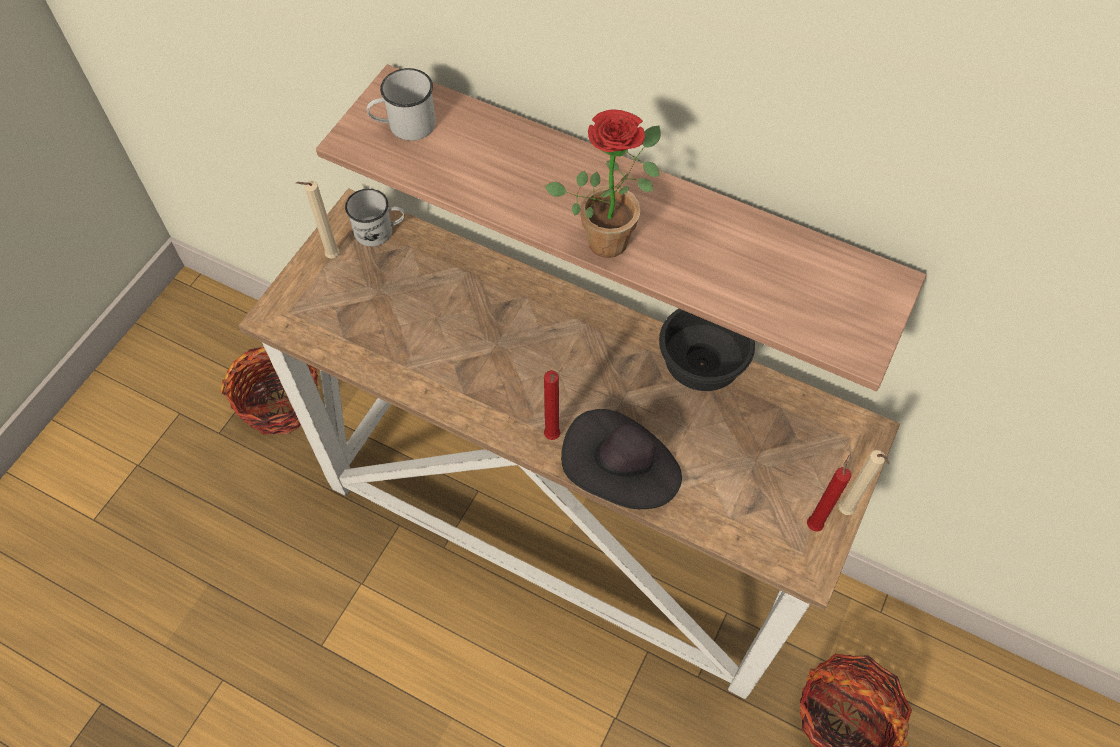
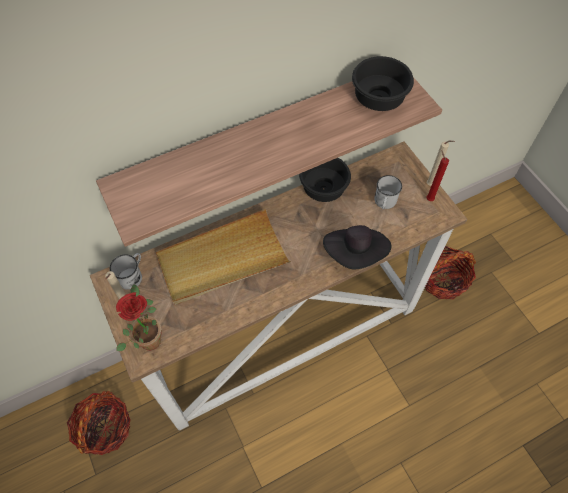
camera: 55 degrees left, 0 degrees up
(404, 126) = (147, 195): white mug -> white mug (384, 203)
(478, 313) = (222, 260): none -> beige tray
(552, 438) = (316, 270): red candle -> none
(610, 235) = (292, 151): potted plant -> potted plant (148, 336)
(815, 288) = (380, 100): none -> black bowl

